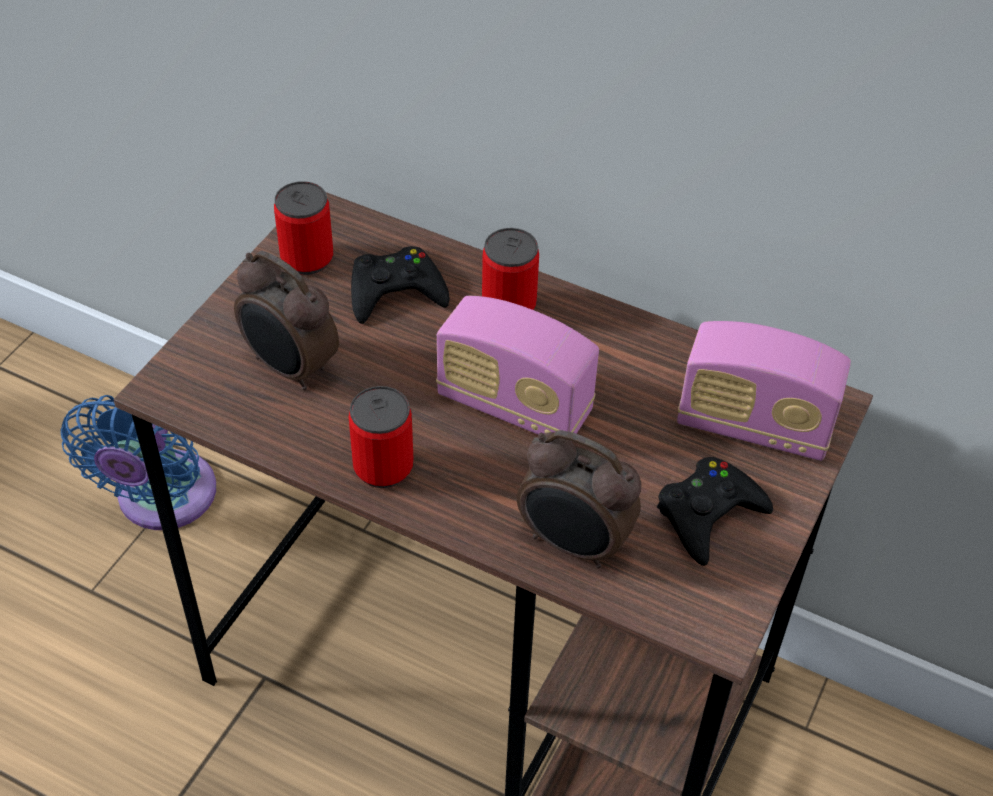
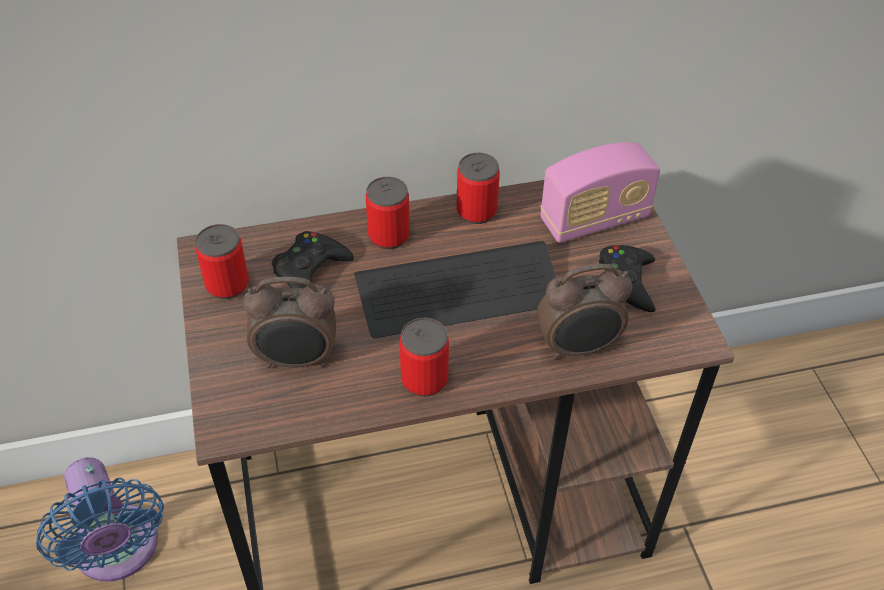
camera: 40 degrees left, 0 degrees up
(514, 405) = (458, 292): radio -> keyboard
(629, 336) = (476, 211): none -> can

